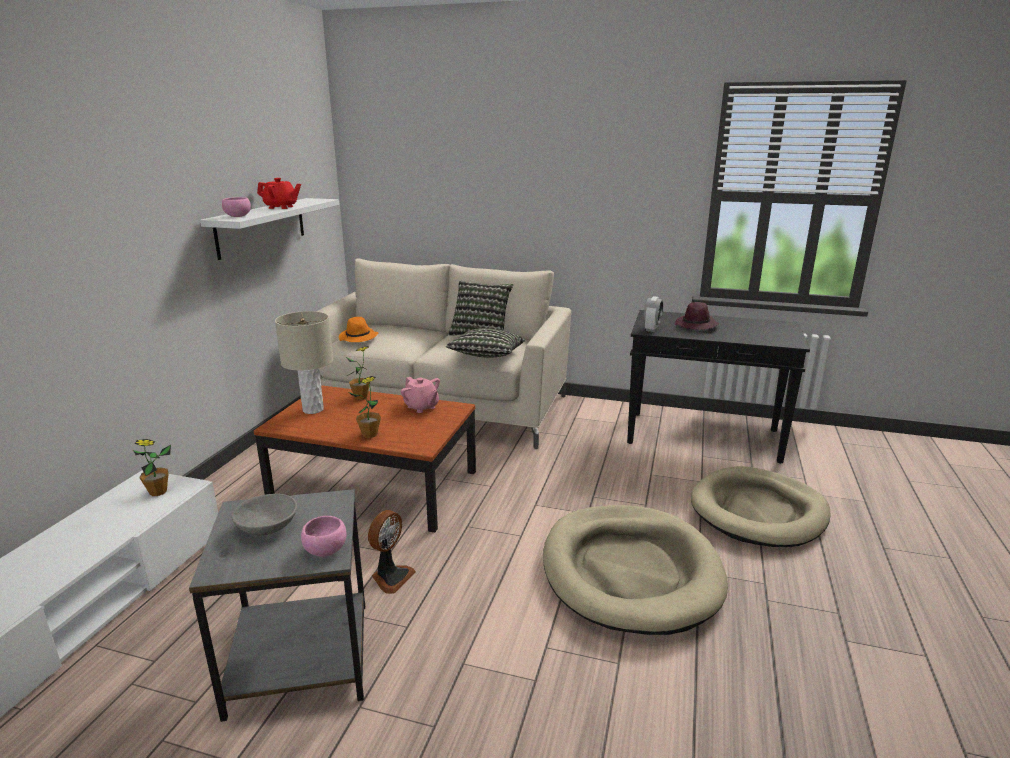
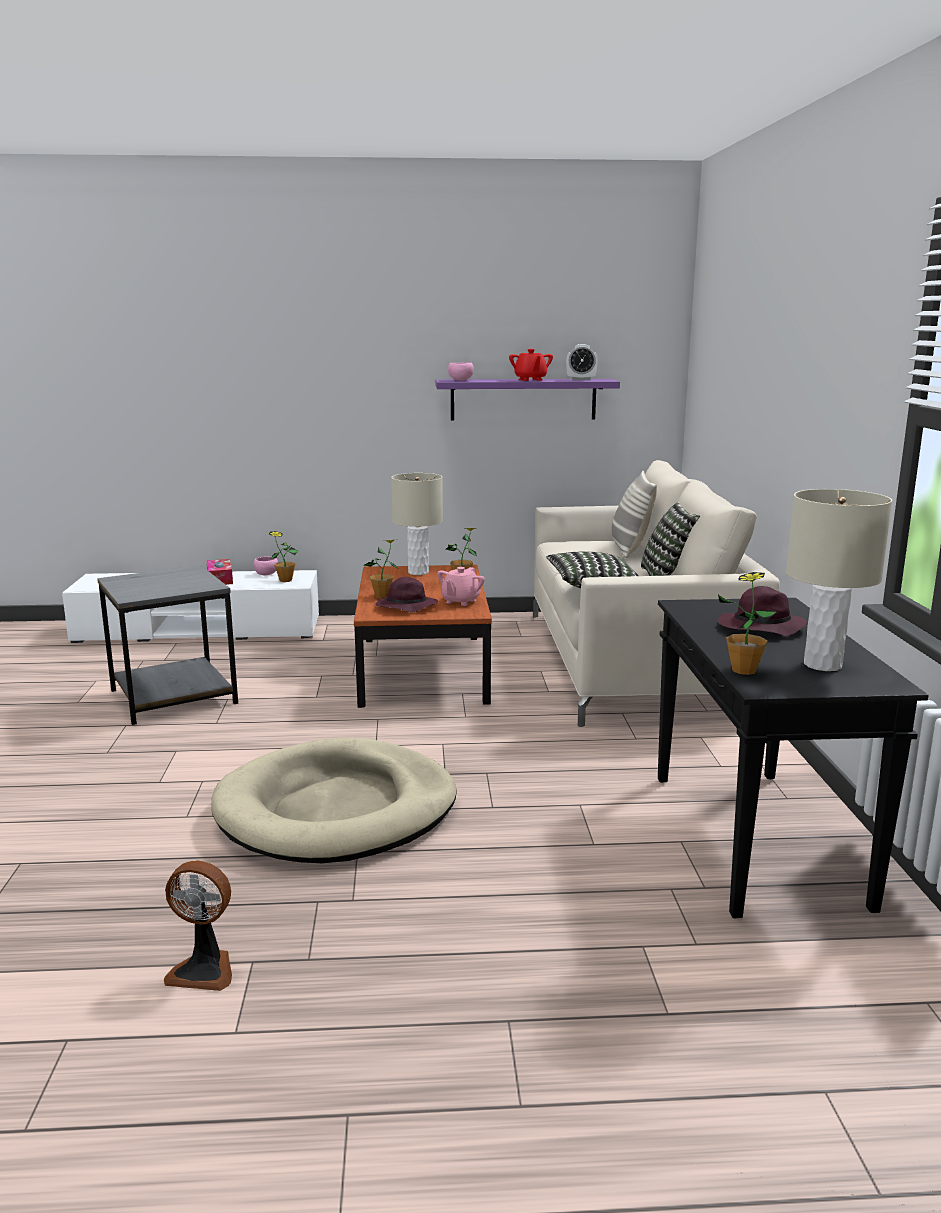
camera: 70 degrees right, 5 degrees down
(78, 537) = (220, 579): none -> tissue box
(261, 227) = (523, 399): white shelf -> purple shelf
(267, 527) = (167, 579): grey bowl -> none
(325, 549) = (141, 594): pink bowl -> pink bowl (267, 574)
(358, 338) = (577, 542): orange hat -> none
(391, 577) = (280, 704): fan -> fan (204, 970)
(399, 329) = (629, 550): none -> pillow
(415, 429) = (405, 607): none -> purple hat
(651, 329) = (697, 607): alarm clock -> alarm clock (581, 379)
(758, 511) = (539, 894): beige dog bed -> none
(759, 327) = (823, 665): none -> beige table lamp
(767, 341) = (744, 670): none -> potted plant

